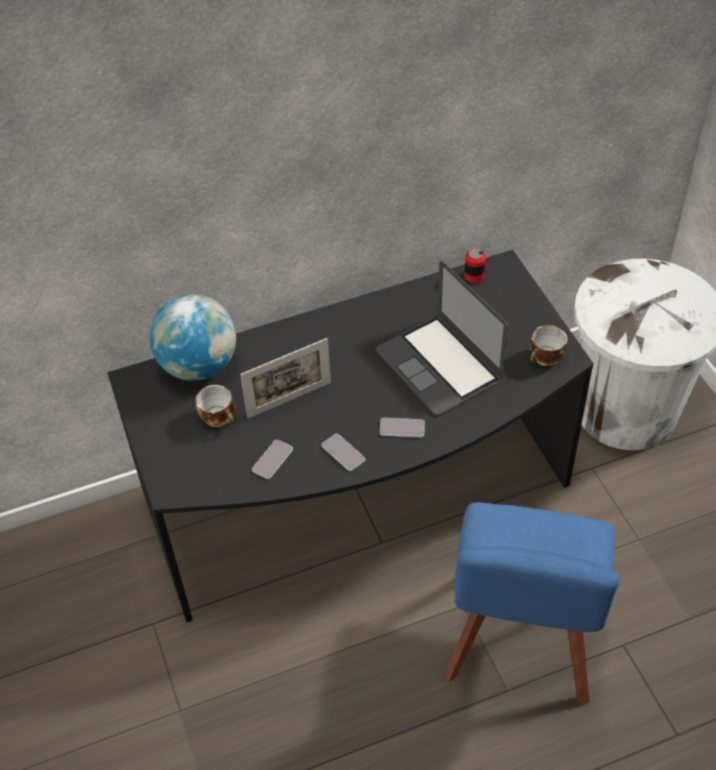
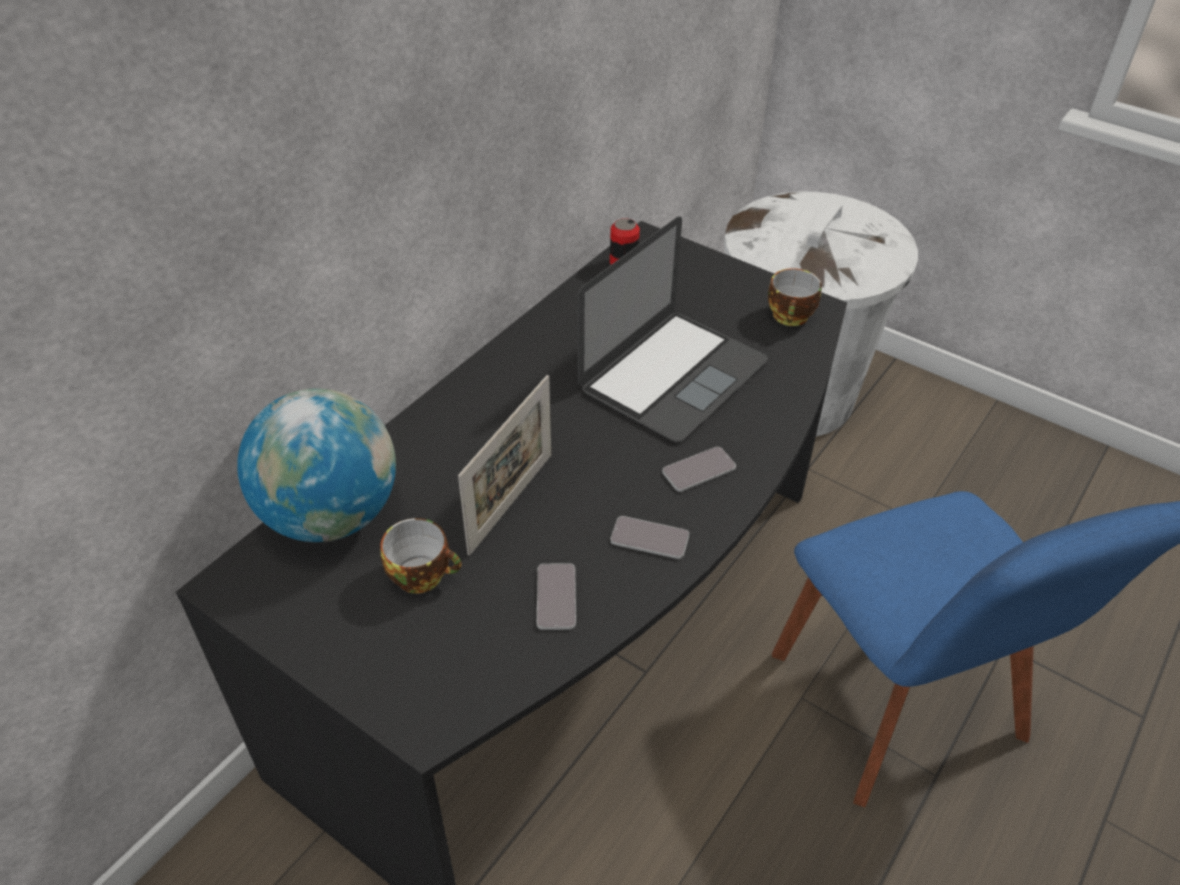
camera: 35 degrees left, 5 degrees down
(438, 364) = (673, 374): laptop -> laptop turned 75 degrees counterclockwise

